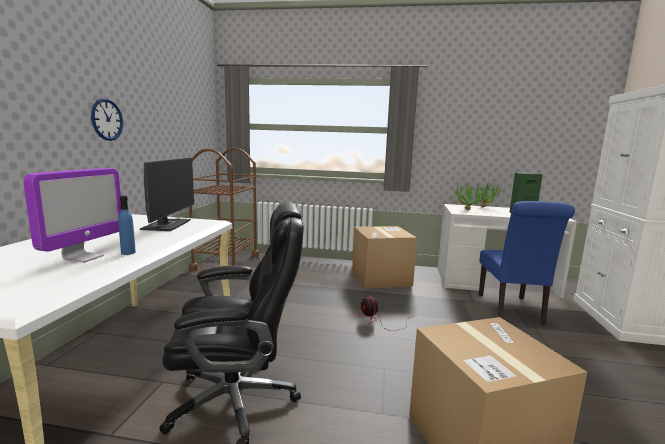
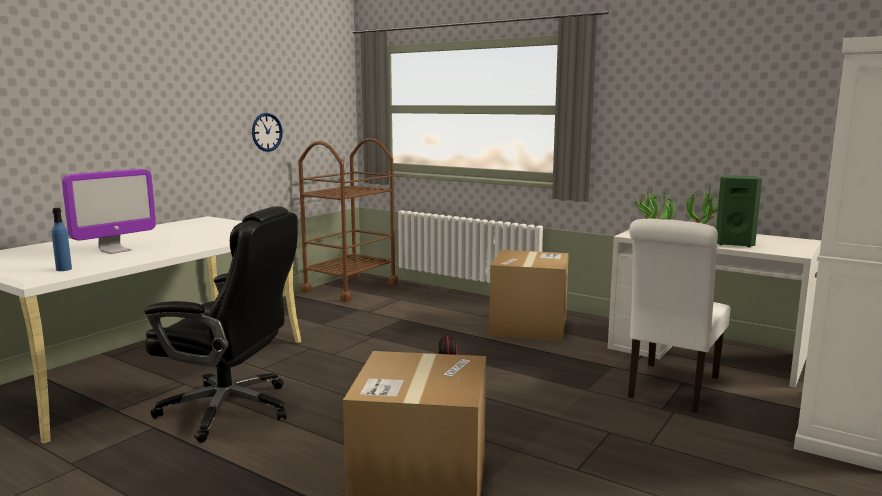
camera: 25 degrees right, 0 degrees up
(107, 119) = (190, 115): wall clock -> wall clock (267, 132)
(128, 253) = (152, 249): blue bottle -> blue bottle (64, 269)
(167, 225) = (224, 229): monitor -> none
(512, 311) = (671, 389): blue chair -> white chair

